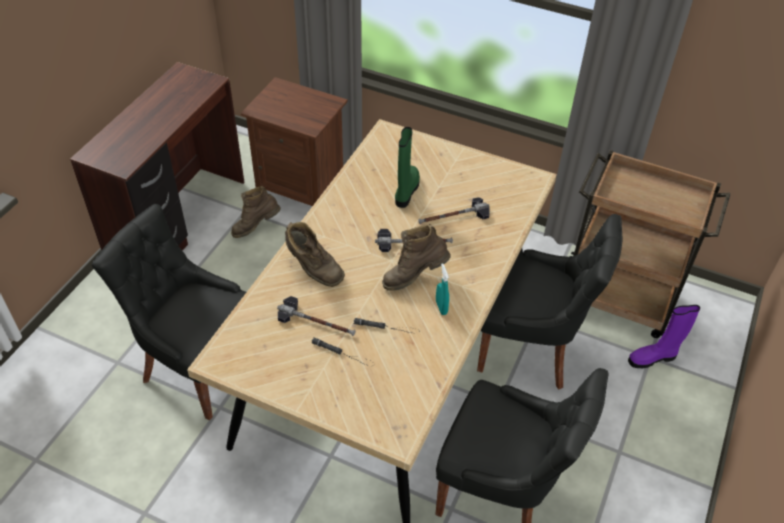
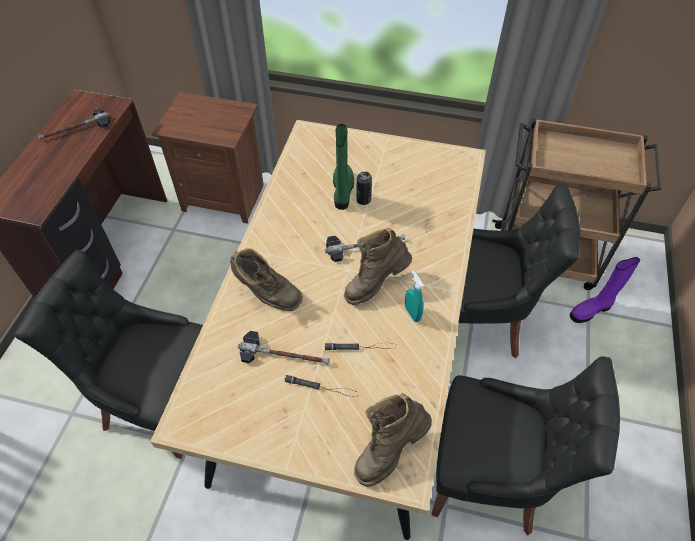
camera: 10 degrees left, 5 degrees up
(256, 227) = (187, 244): brown boot -> brown boot (389, 451)
(423, 202) = (363, 199): none -> can
(454, 217) = (398, 211): hammer -> hammer (76, 130)

